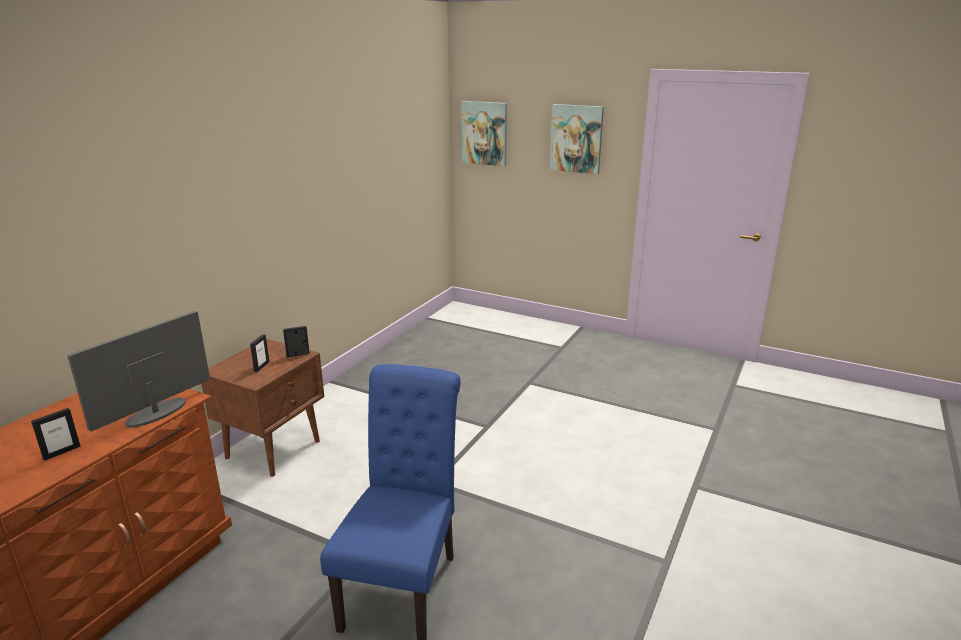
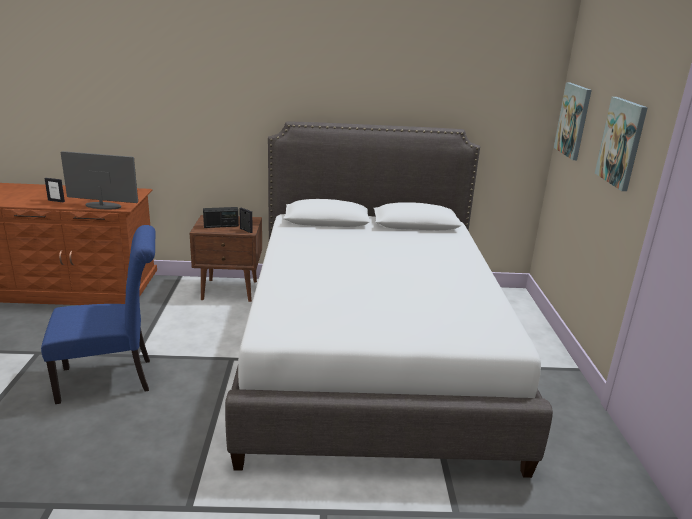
camera: 60 degrees right, 0 degrees up
(261, 366) = (221, 226): picture frame -> radio
(498, 401) = (372, 356): none -> white bed

